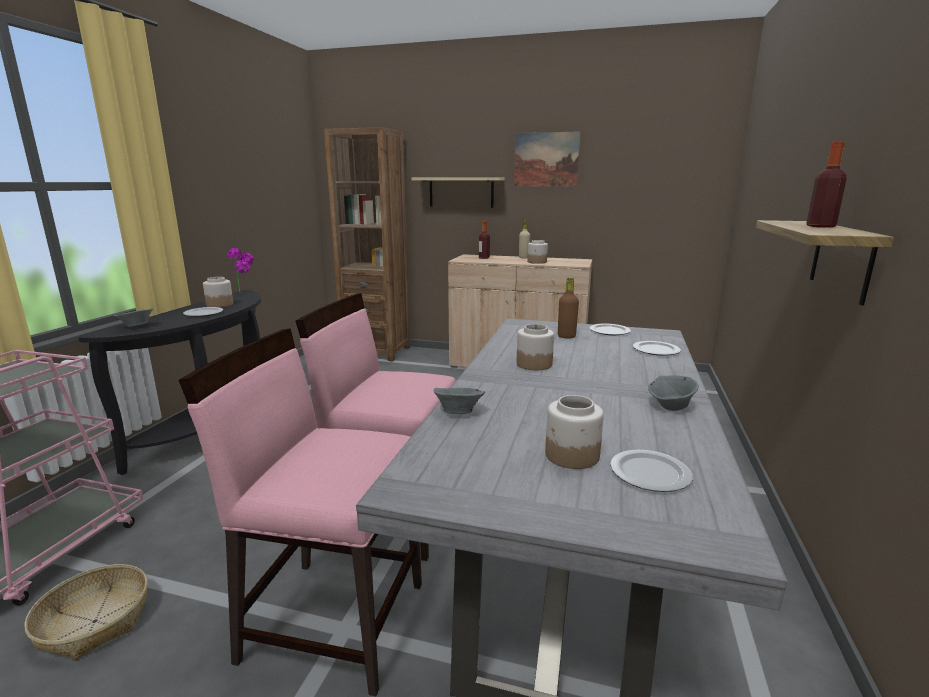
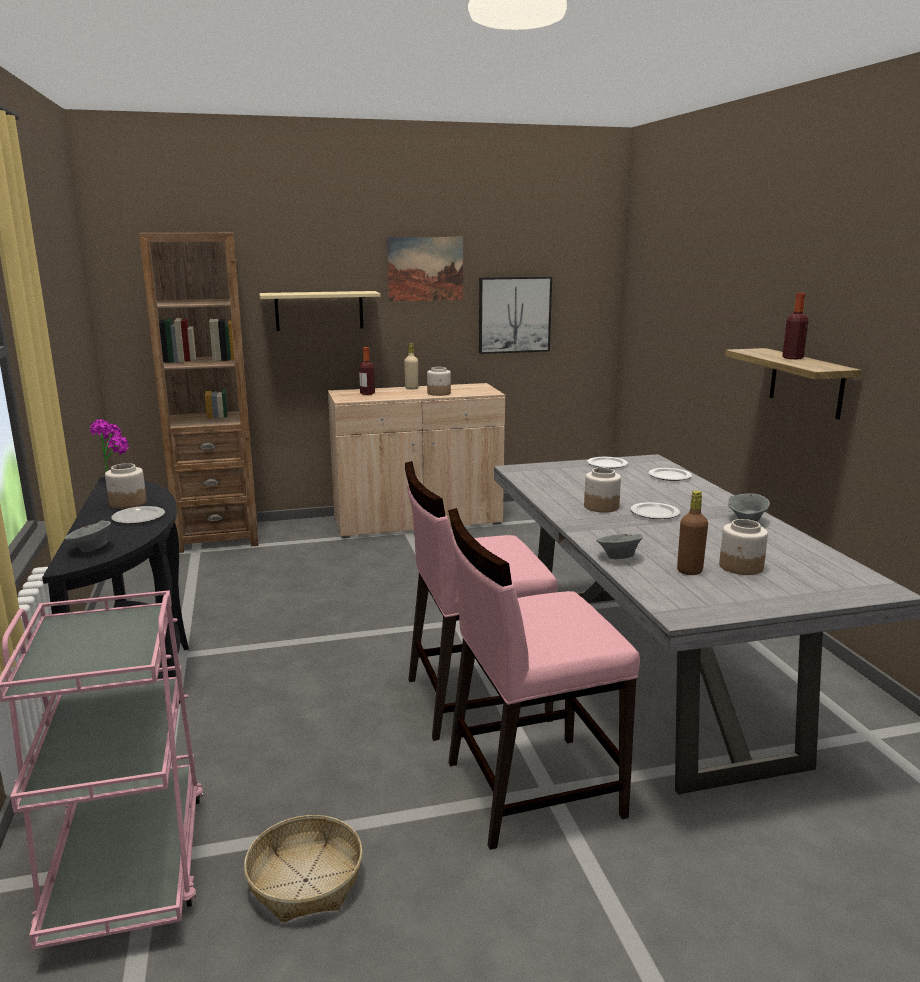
camera: 30 degrees left, 0 degrees up
(566, 336) = (581, 476): brown bottle -> brown bottle (689, 571)
(624, 201) = (514, 315): none -> picture
(649, 474) = (799, 566): plate -> plate (655, 513)

